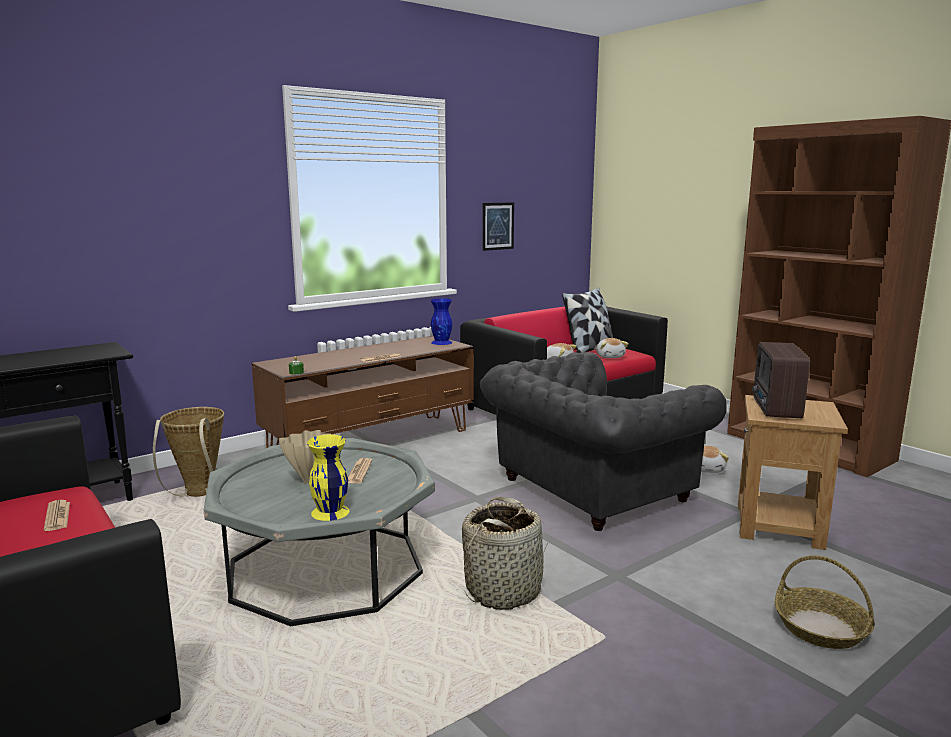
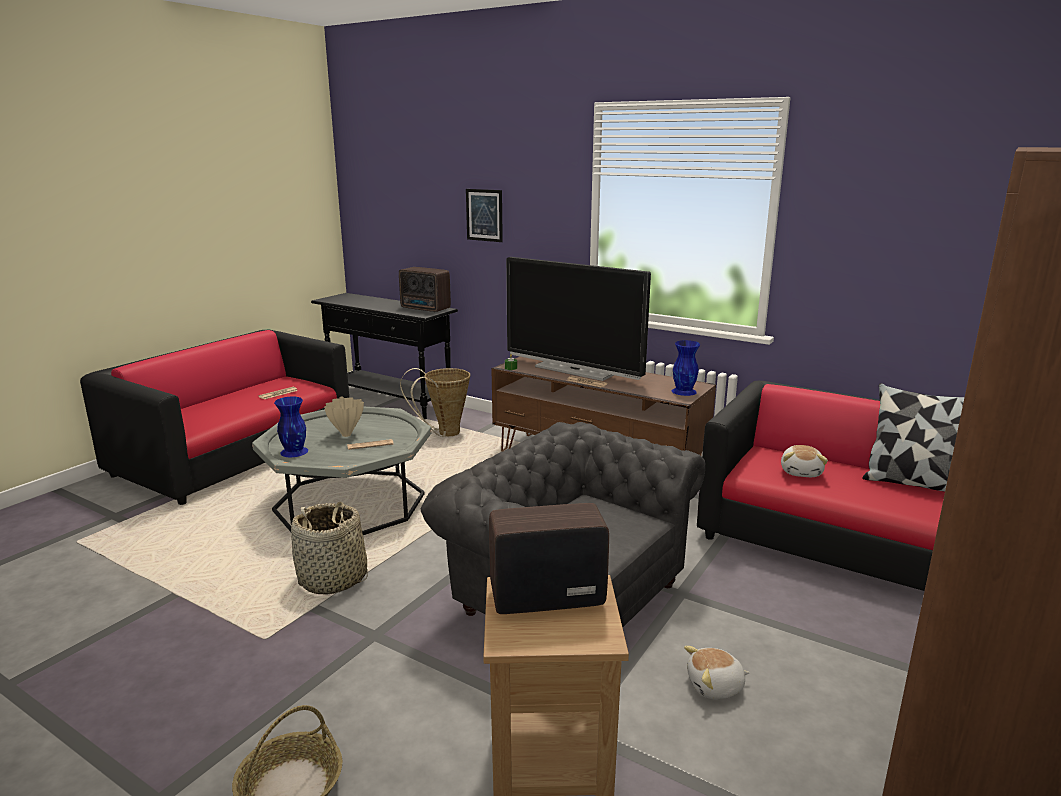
camera: 70 degrees right, 5 degrees up
(84, 350) = (426, 309): none -> radio
(329, 512) = (294, 451): yellow vase -> blue vase
(341, 357) = (574, 370): none -> television
(498, 226) = (863, 269): picture -> picture (484, 215)
(610, 357) = (896, 502): plush toy -> none

